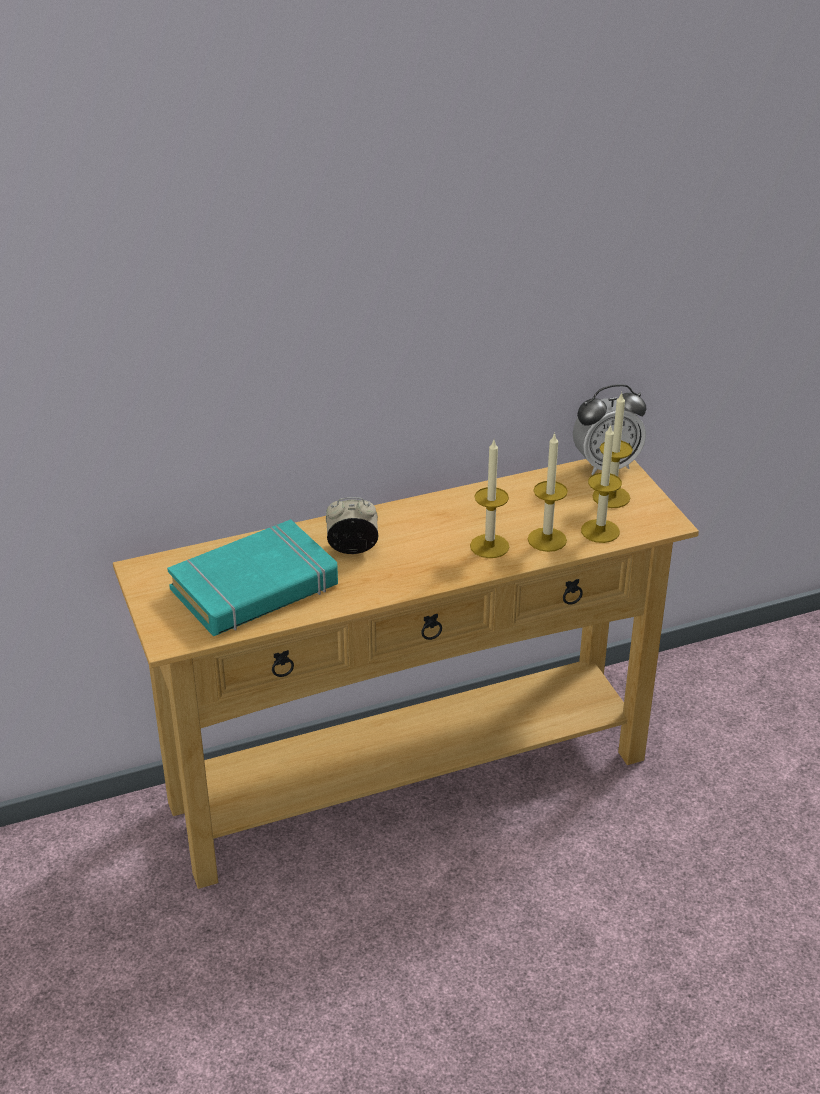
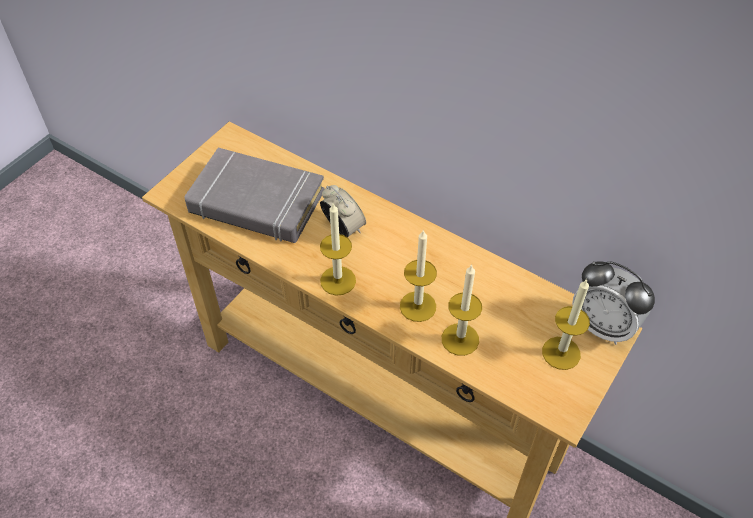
camera: 55 degrees right, 15 degrees up
(255, 588) = (256, 202): turquoise book -> grey book
(600, 531) = (505, 370): candle -> candle (338, 280)

